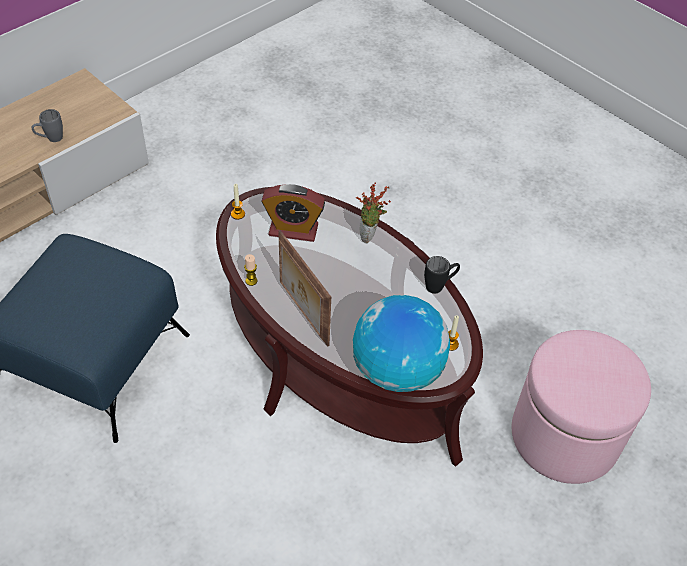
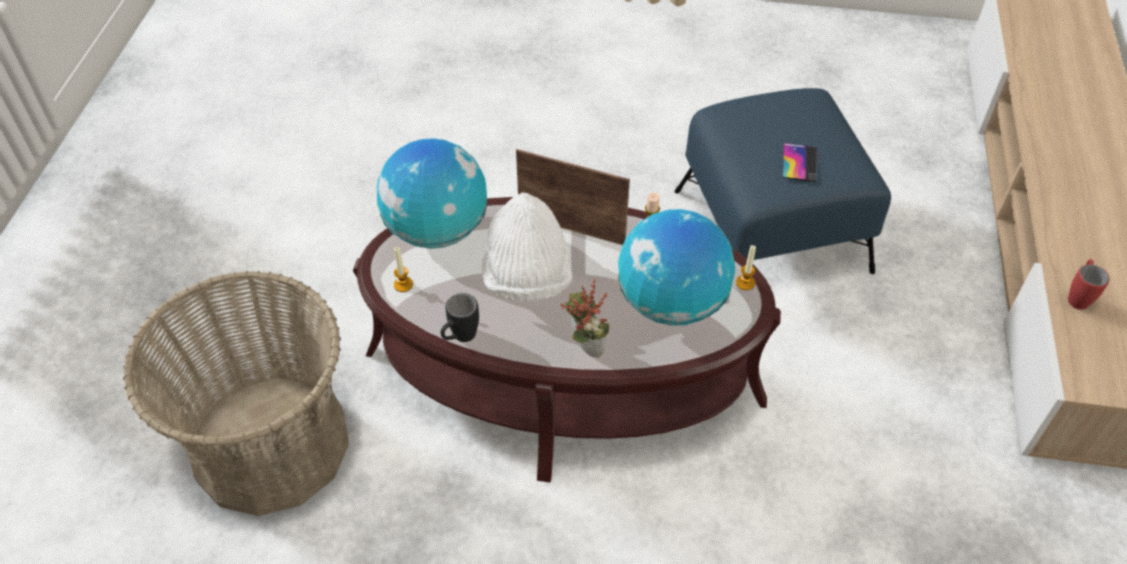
camera: 145 degrees right, 0 degrees up
(50, 139) = (1078, 296): grey mug -> red mug
(93, 273) = (799, 163): none -> phone
(293, 230) = (671, 303): alarm clock -> globe
(364, 298) = (527, 277): none -> white hat
(564, 436) = (270, 445): pink ottoman -> basket

